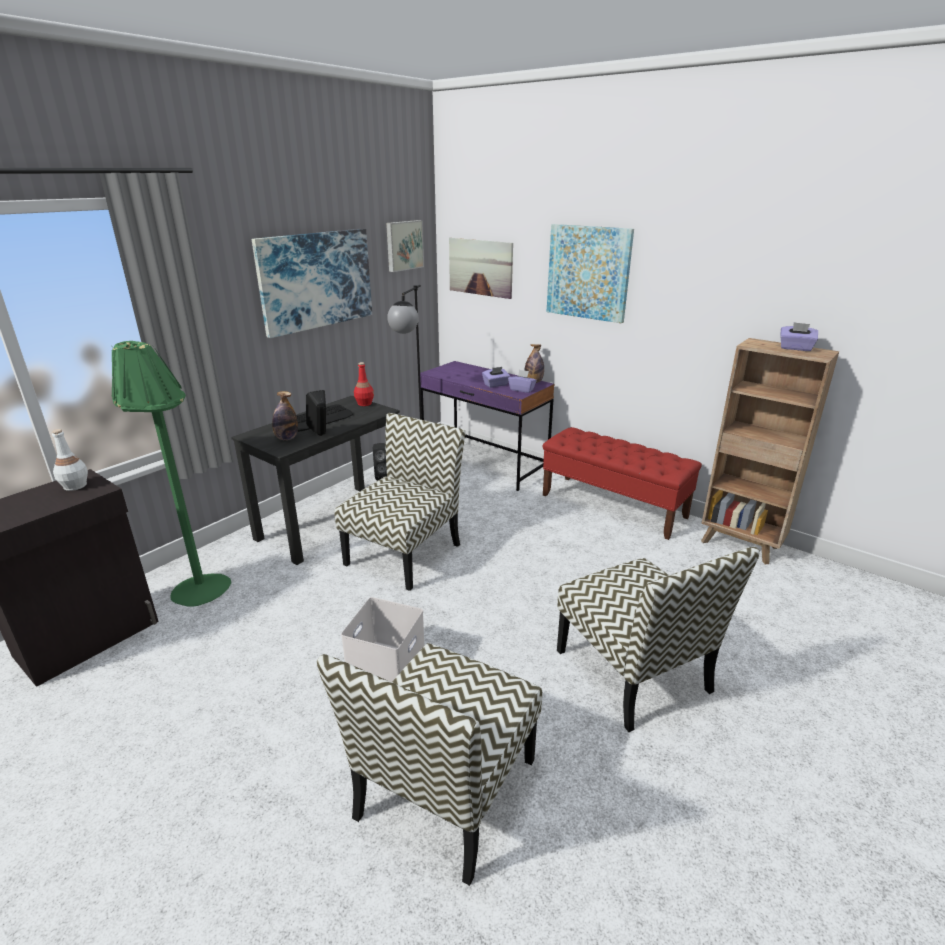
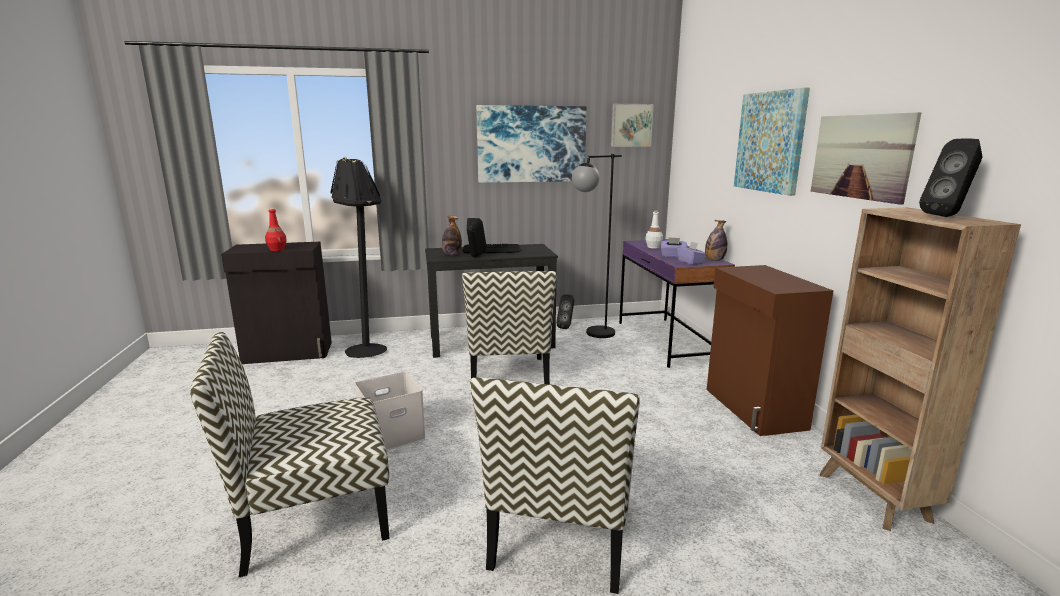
camera: 40 degrees right, 10 degrees down
(75, 486) = (298, 245): white bottle -> white bottle (653, 247)
(198, 583) = (370, 347): green floor lamp -> black floor lamp
(364, 403) = (541, 248): red bottle -> red bottle (277, 249)
(404, 553) = (509, 375): chair -> chair turned 105 degrees clockwise
(480, 267) = (696, 146): picture -> picture (861, 156)
(613, 506) = (753, 409): red bench -> brown cabinet
(795, 348) = (947, 216): purple tissue box -> black speaker

